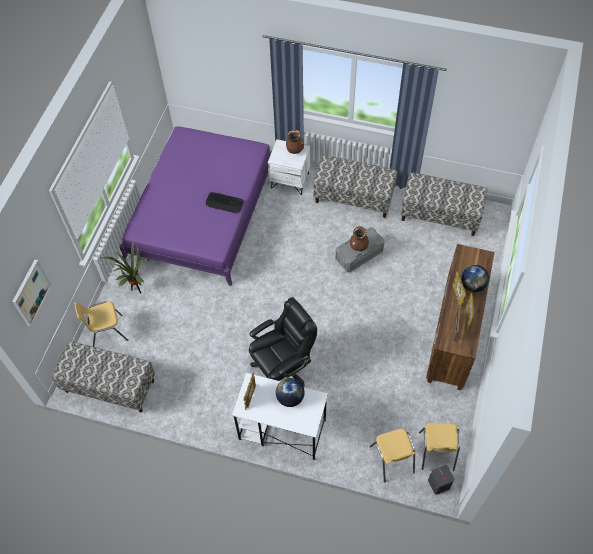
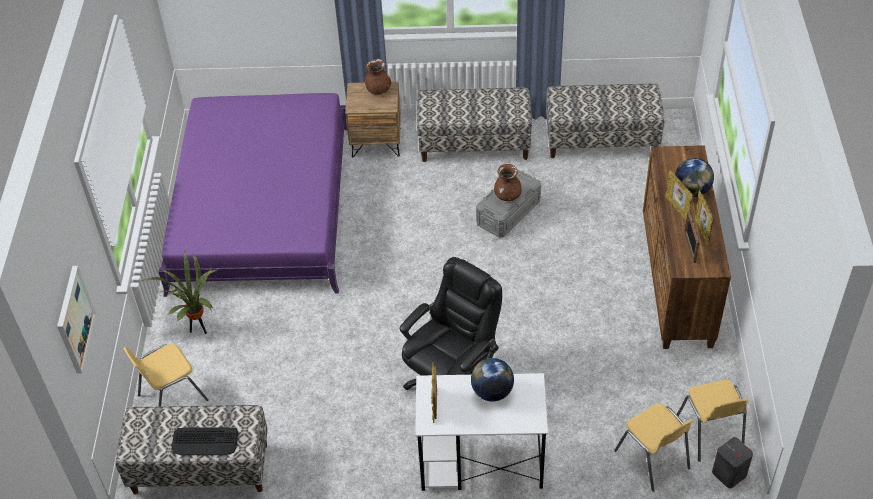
camera: 15 degrees left, 10 degrees down
(224, 203) = (300, 177): keyboard -> keyboard (205, 441)
(290, 180) = (376, 142): white nightstand -> brown nightstand

